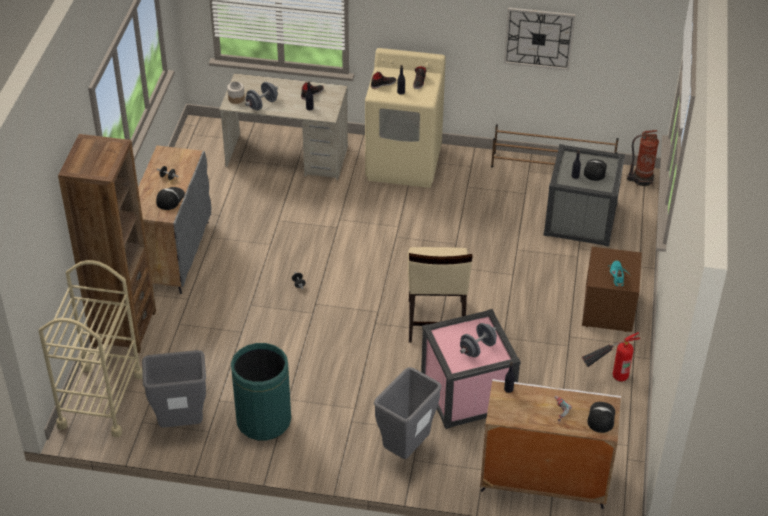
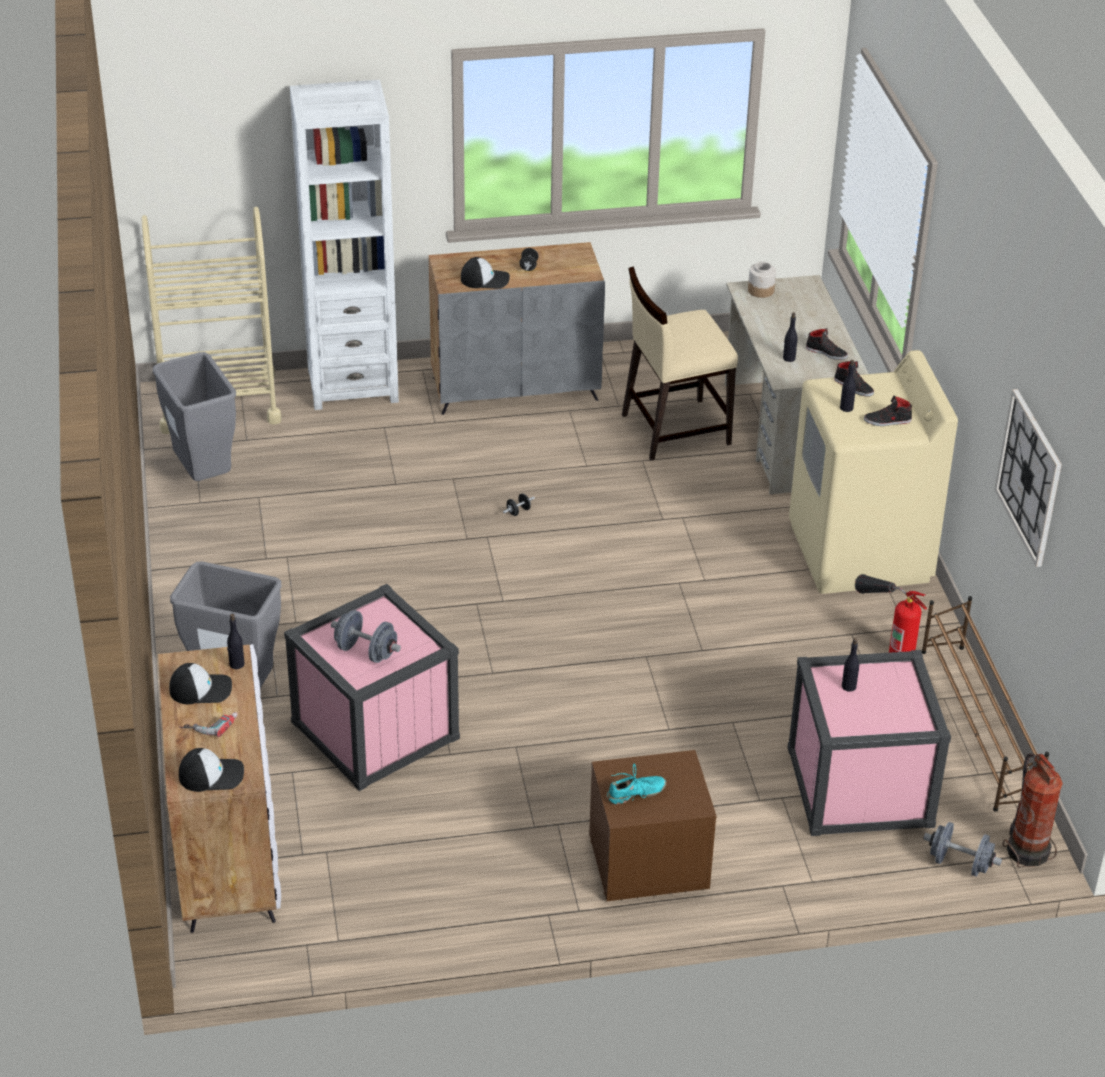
camera: 70 degrees right, 5 degrees down
(123, 328) = (352, 385): brown bookcase -> white bookcase
(262, 104) = (765, 315): grey dumbbell -> grey dumbbell (959, 863)
(263, 420) = (237, 544): green trash can -> none
(435, 321) = (512, 665): beige chair -> beige chair (674, 429)
(581, 219) = (859, 787): grey storage box -> pink storage box
(594, 170) = (881, 708): cap -> cap (201, 689)
(606, 378) = (479, 887): fire extinguisher -> fire extinguisher (884, 645)

